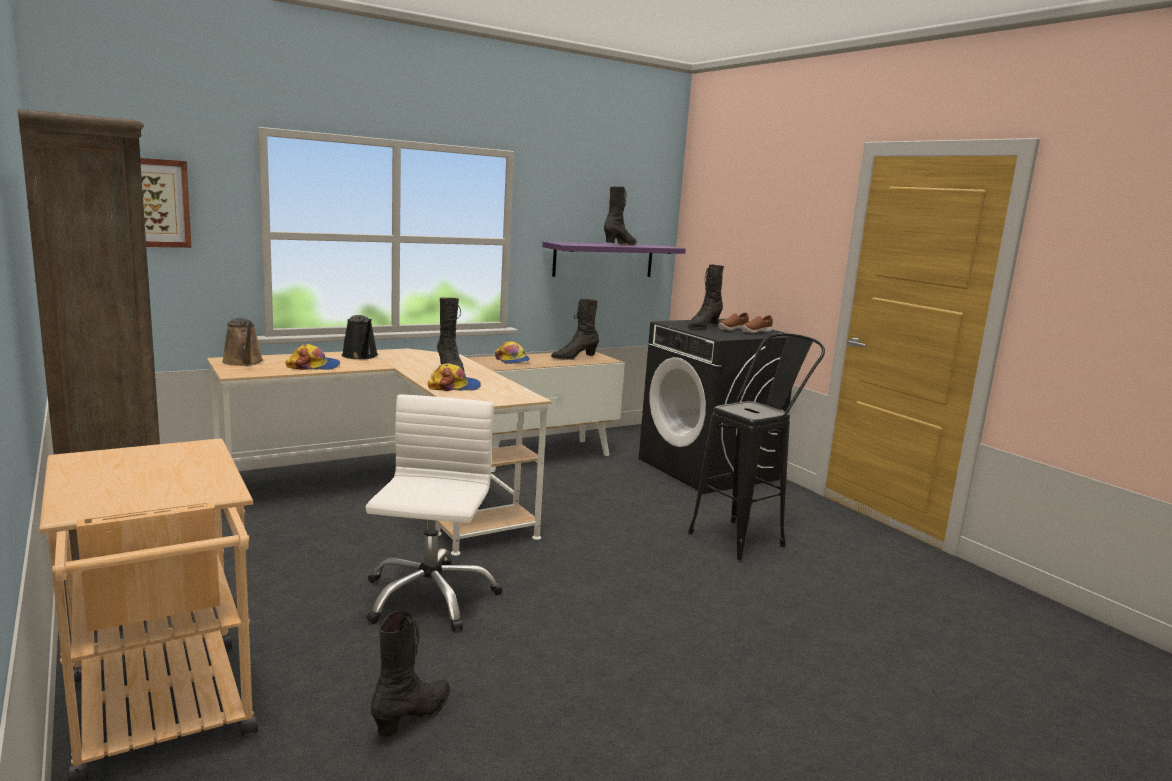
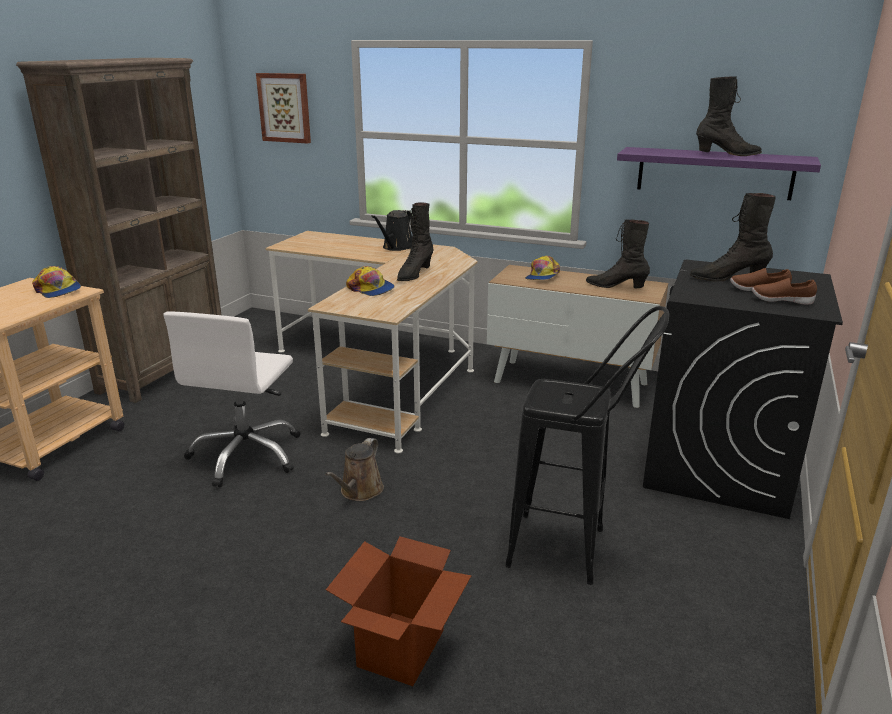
camera: 55 degrees right, 10 degrees up
(243, 362) = (313, 238): brown watering can -> brown watering can (359, 491)
(314, 366) = (341, 249): cap -> cap (58, 290)
(414, 716) = (86, 520): black boot -> none
(429, 597) = (247, 455): white office chair -> white office chair turned 135 degrees clockwise
(789, 623) = (401, 648): none -> cardboard box

